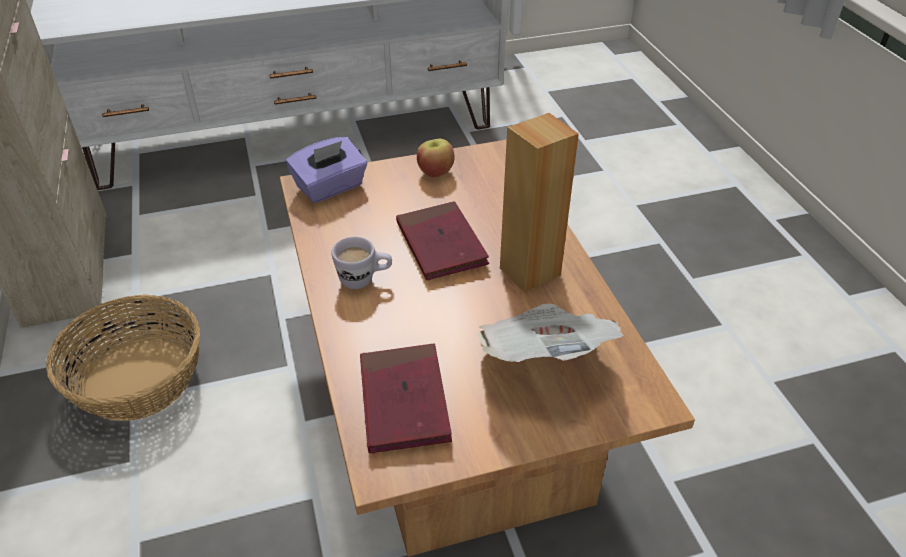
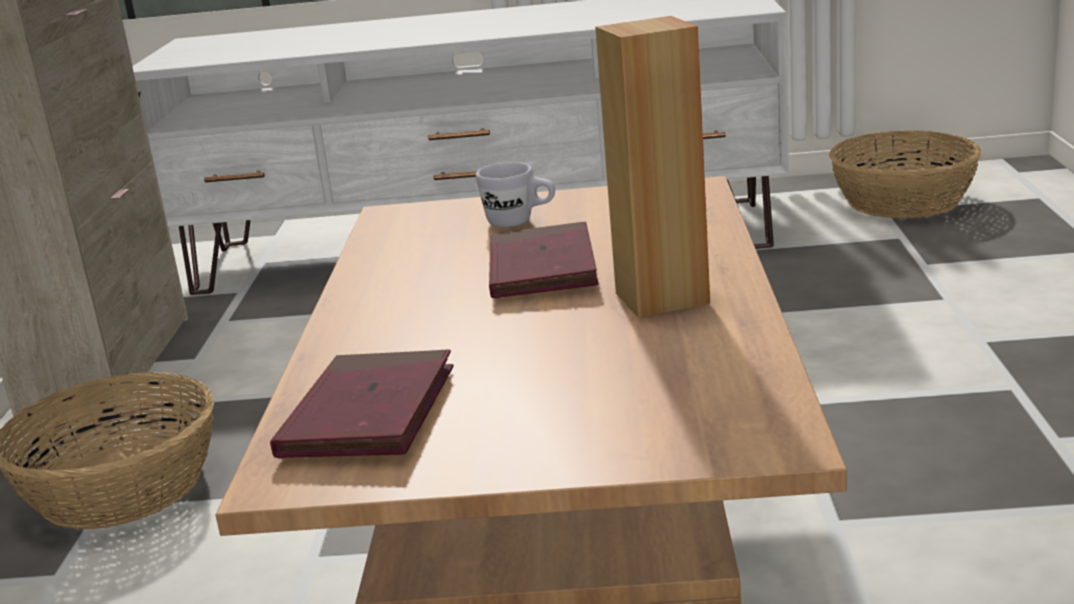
camera: 20 degrees right, 20 degrees down
(330, 187) = (423, 216): purple tissue box -> none
(364, 280) = (404, 297): white mug -> white mug (520, 222)
(435, 172) = (584, 204): apple -> none
(543, 357) = (622, 383): newspaper -> none
(554, 82) = (902, 201): none -> basket

